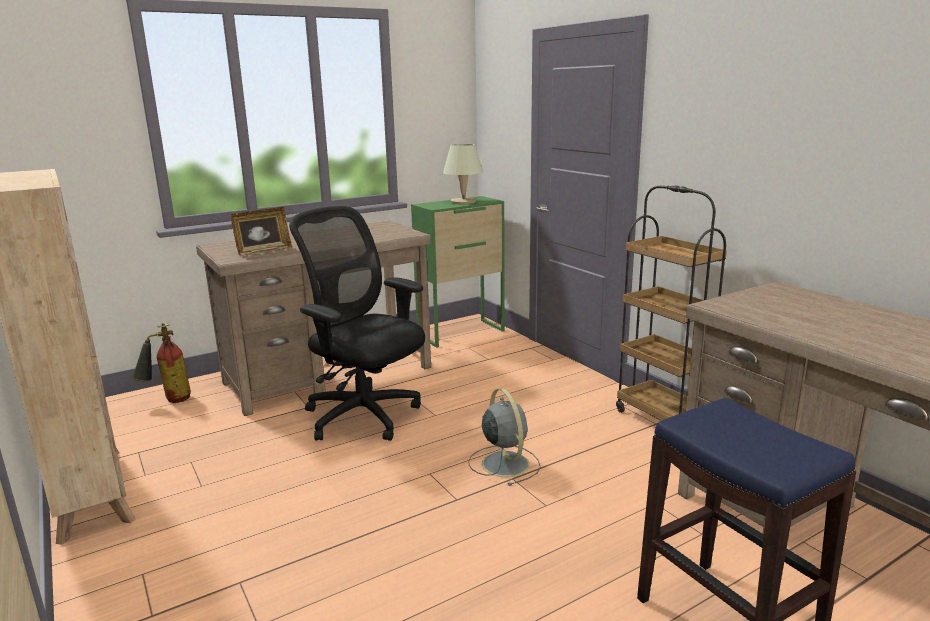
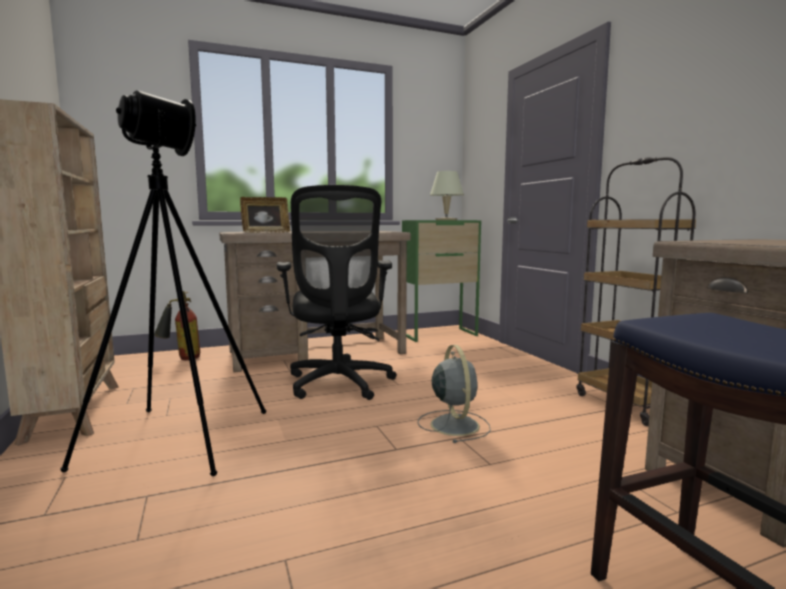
camera: 10 degrees right, 10 degrees down
(232, 514) = (178, 438): none -> black floor lamp
(368, 417) = (337, 381): black office chair -> black office chair turned 150 degrees counterclockwise

